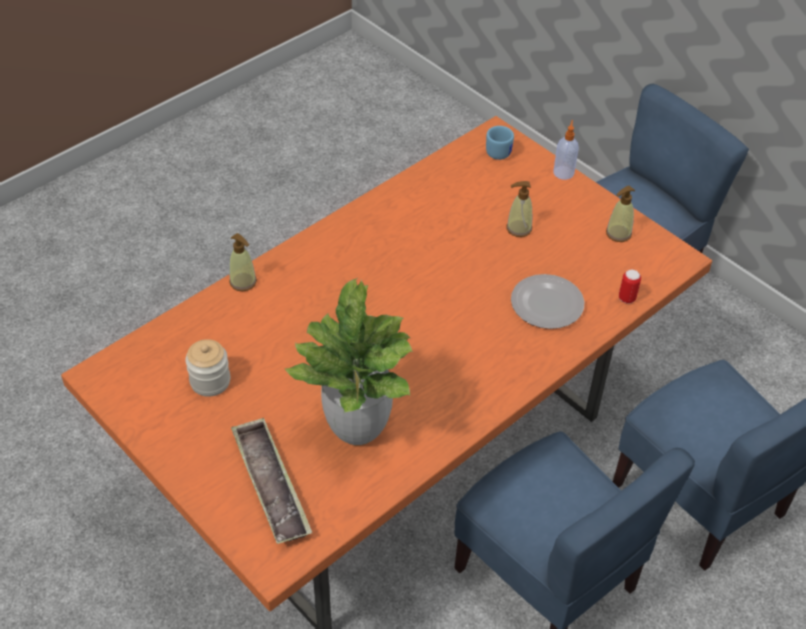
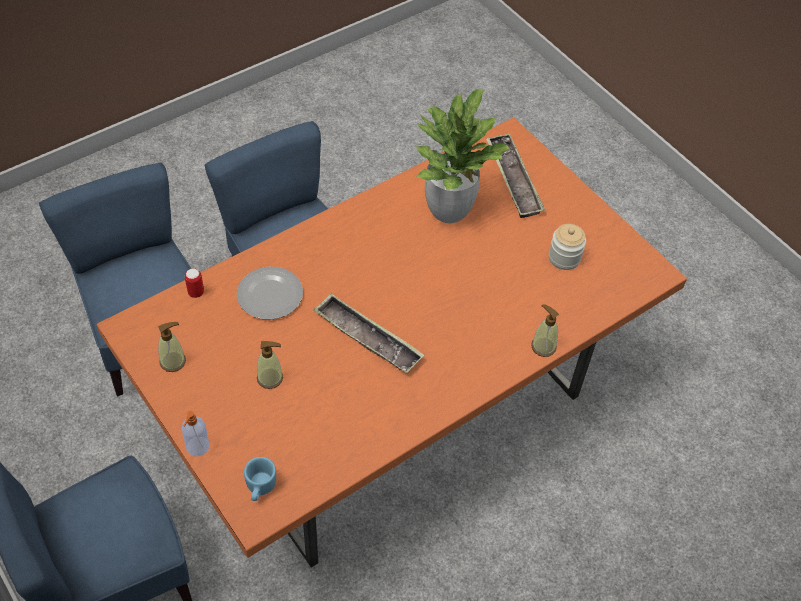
camera: 175 degrees left, 5 degrees up
(431, 272) = (367, 337): none -> tray

